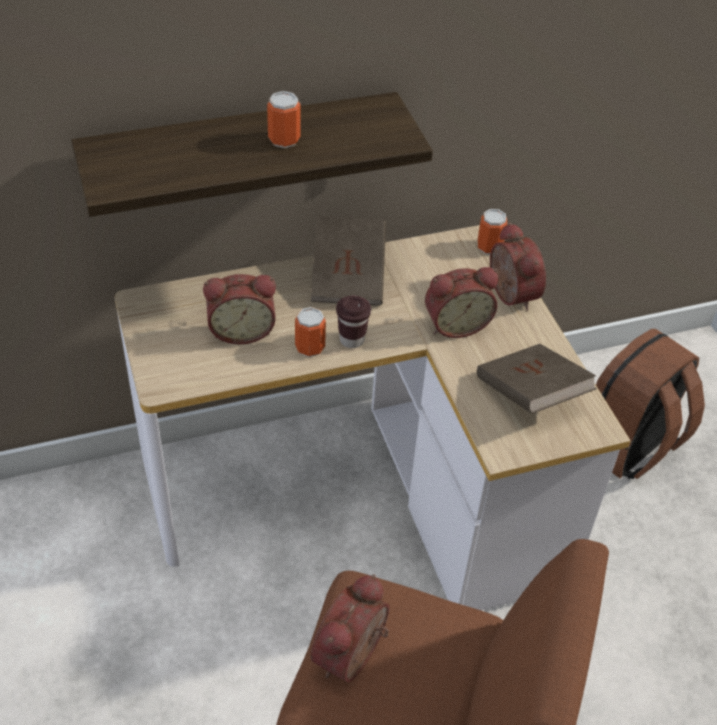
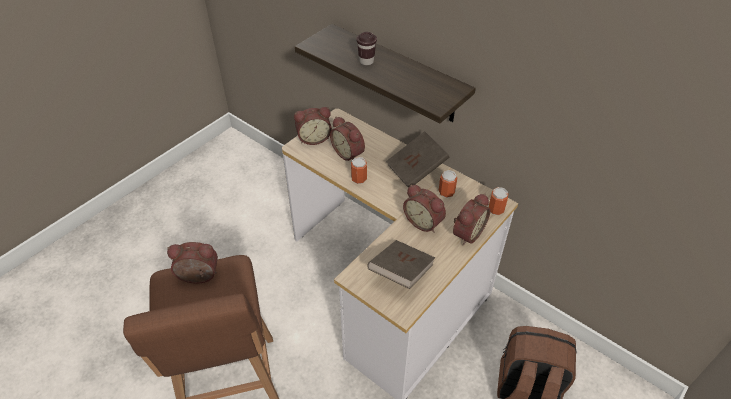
camera: 60 degrees right, 0 degrees up
(162, 354) = (314, 138): none -> alarm clock
(284, 139) = (394, 72): can -> can (446, 192)
(352, 340) = (377, 190): brown cup -> brown cup (366, 61)

